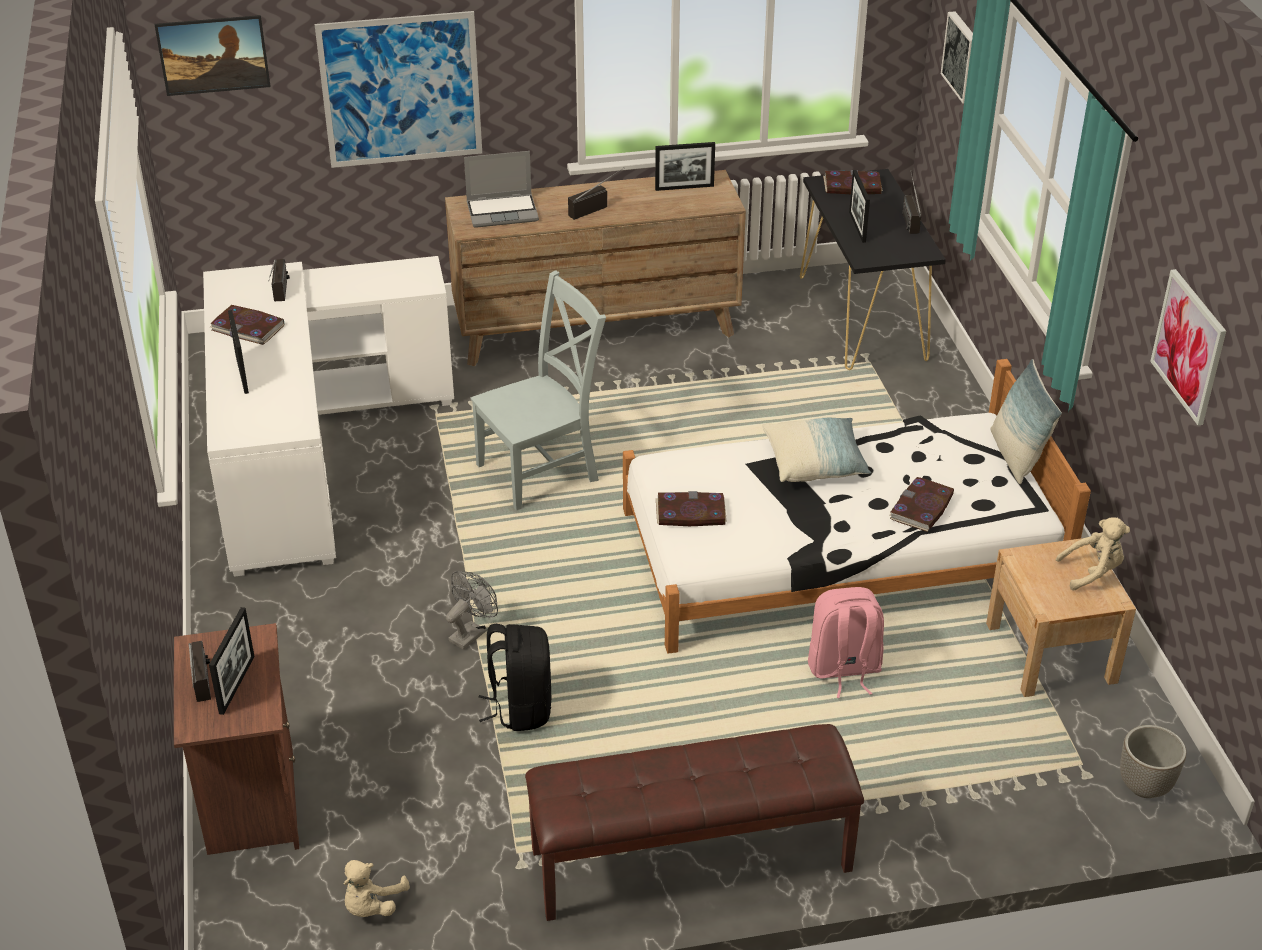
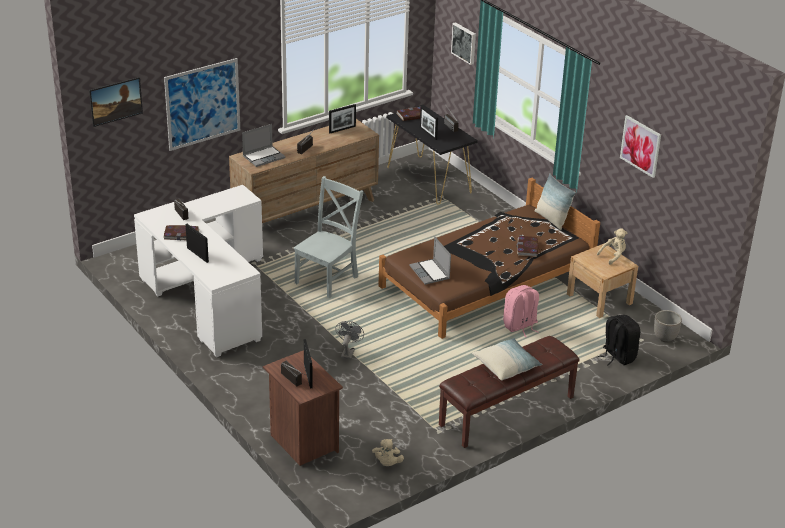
camera: 25 degrees left, 5 degrees down
(520, 708) = (393, 375): black backpack -> black backpack (617, 356)
(690, 512) = (430, 273): book -> laptop
(815, 462) = (469, 241): pillow -> pillow (506, 366)
(839, 552) = (486, 281): white bed -> brown bed

